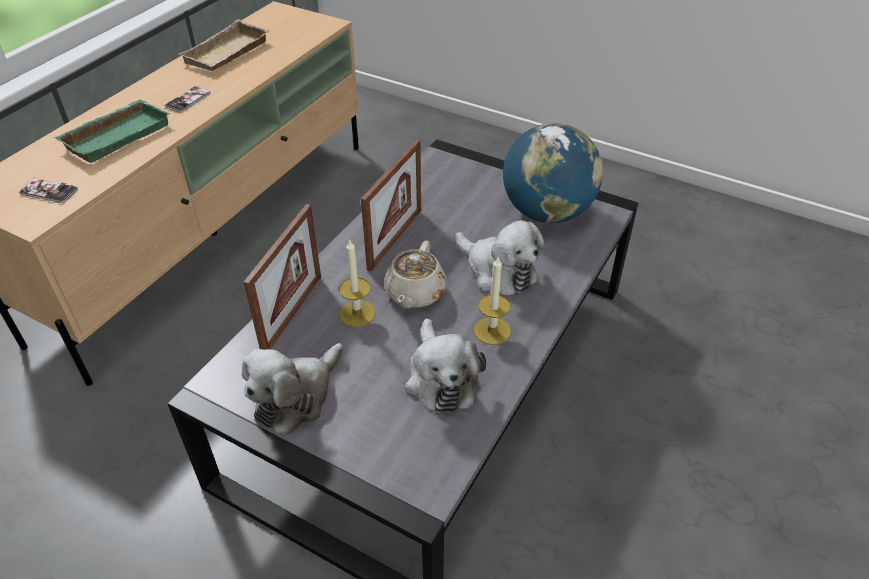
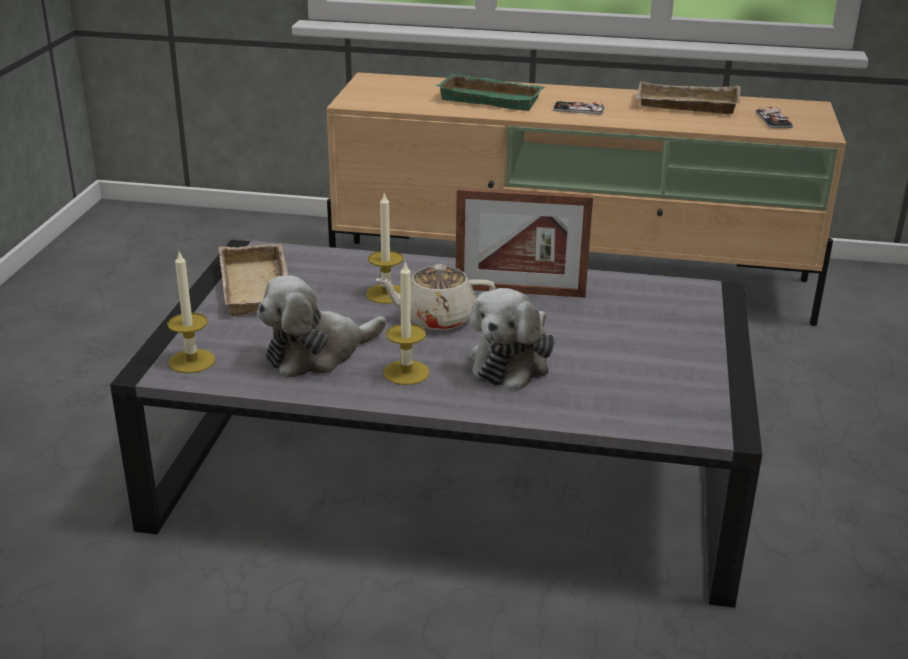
camera: 70 degrees right, 15 degrees down
(49, 192) = (392, 97): phone -> phone (773, 120)
(292, 313) = (366, 264): picture frame -> none
(296, 397) = (259, 288): plush toy -> beige tray
(417, 470) = (192, 361): none -> candle
(547, 212) = (661, 379): globe -> none

